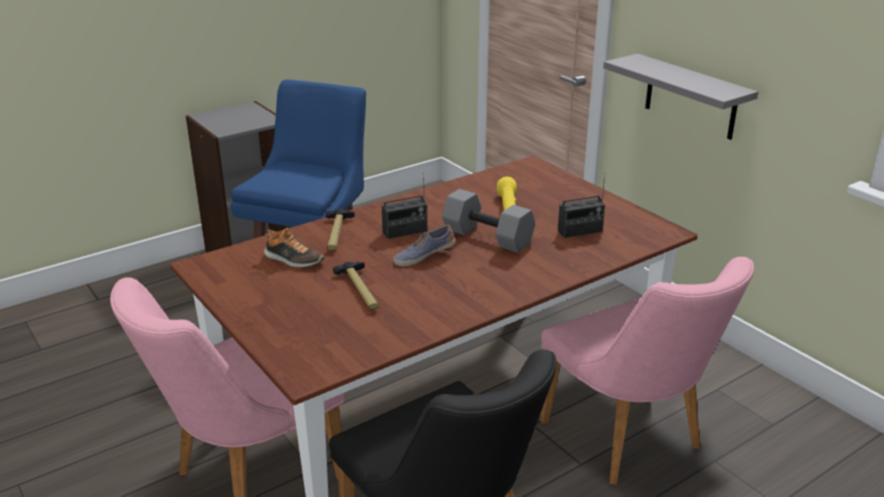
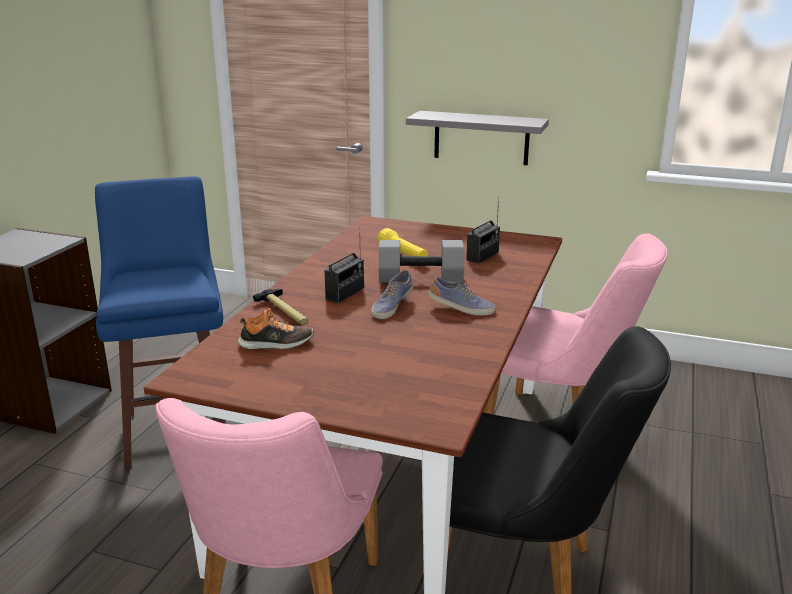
camera: 35 degrees left, 5 degrees down
(360, 290) = (379, 347): hammer -> none
(476, 279) = (461, 309): none -> shoe

